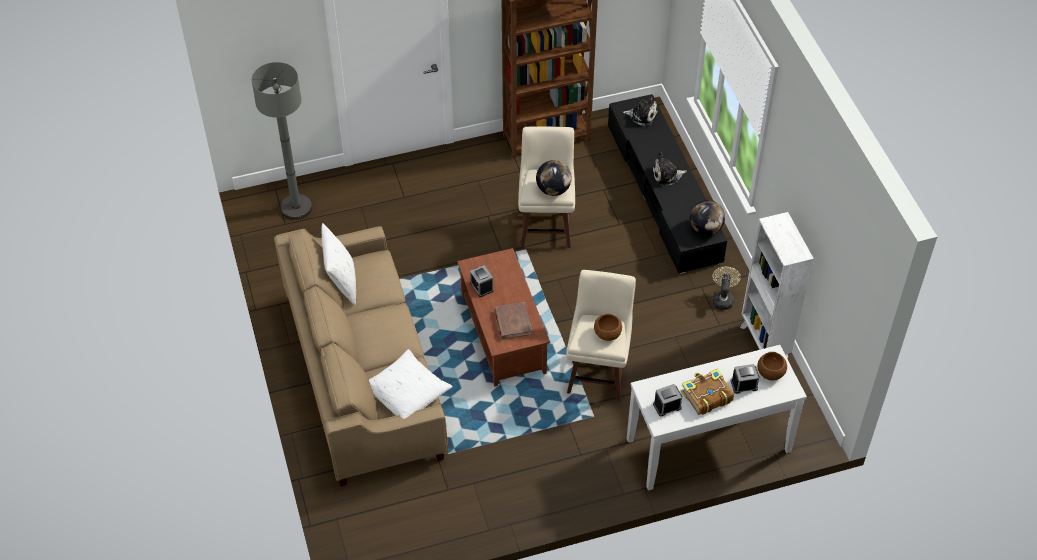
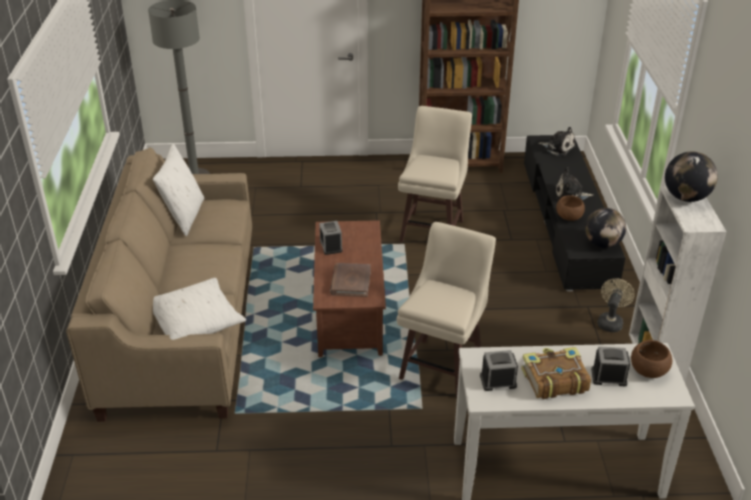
camera: 15 degrees right, 15 degrees down
(553, 190) = (438, 172): globe -> globe (686, 197)
(607, 333) = (450, 301): brown bowl -> brown bowl (569, 217)

